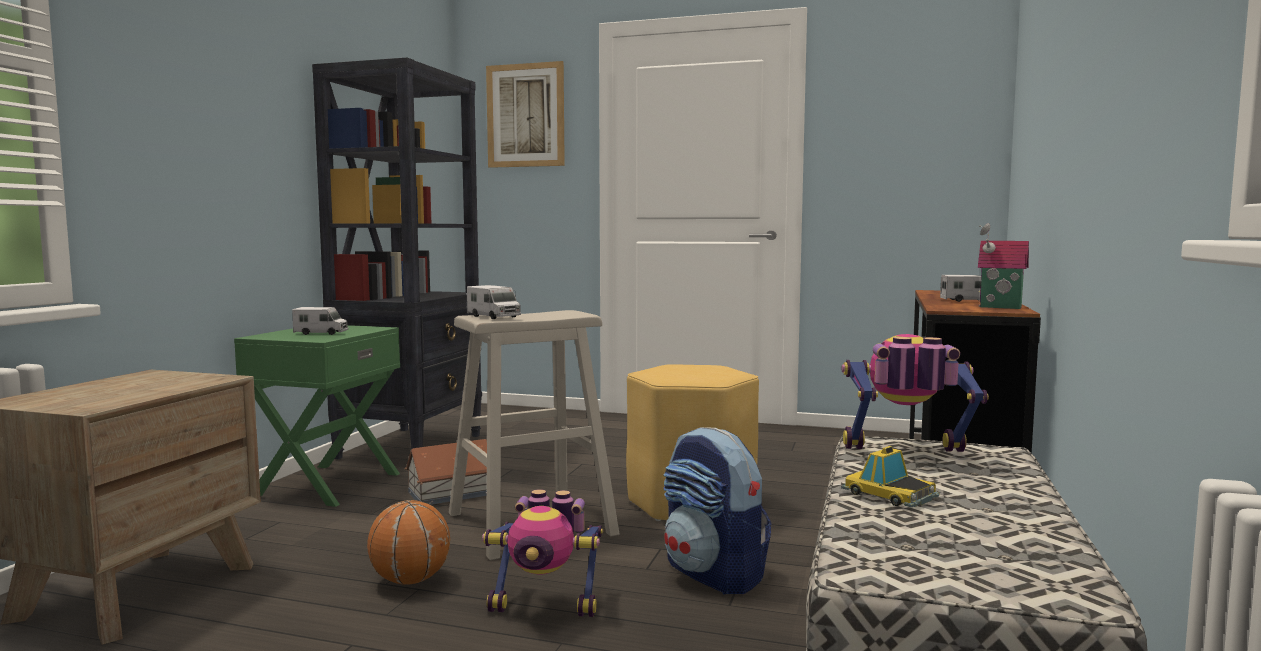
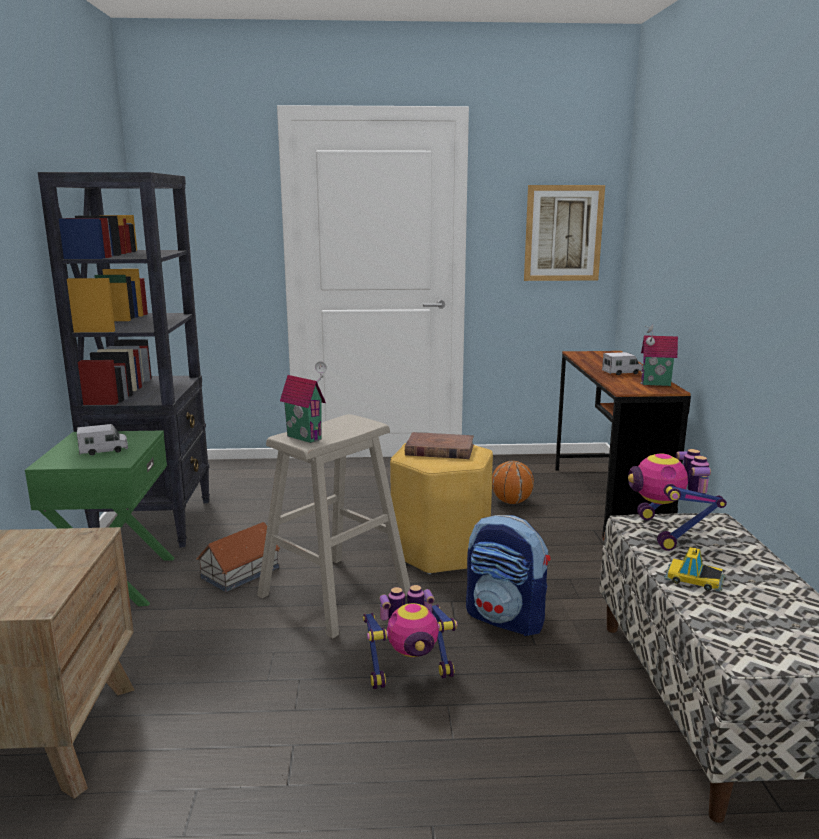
camera: 20 degrees left, 10 degrees up
(410, 580) = (285, 672): basketball -> basketball (511, 502)
(494, 317) = (306, 437): toy truck -> toy house
(525, 115) = (205, 191): picture -> picture (563, 233)
(690, 370) = (439, 450): none -> brown book
(906, 454) = (667, 532): toy robot -> toy robot turned 75 degrees counterclockwise

